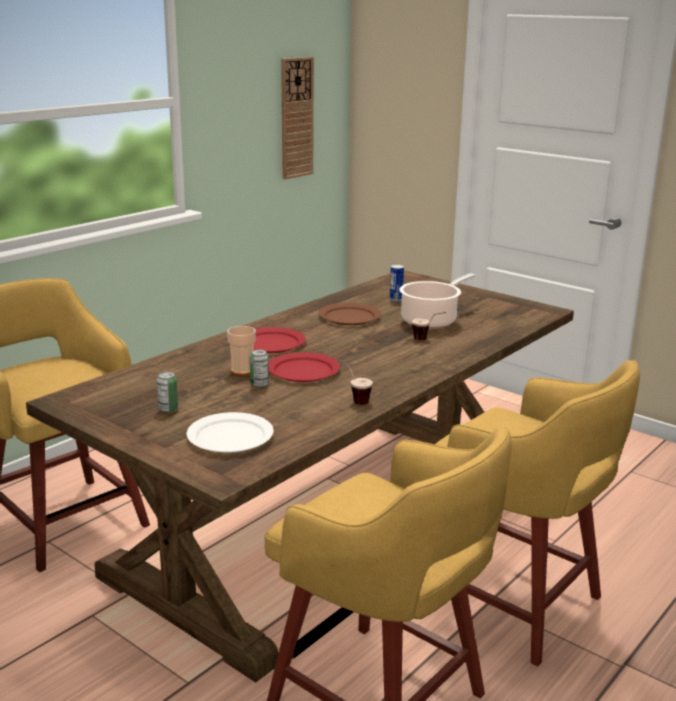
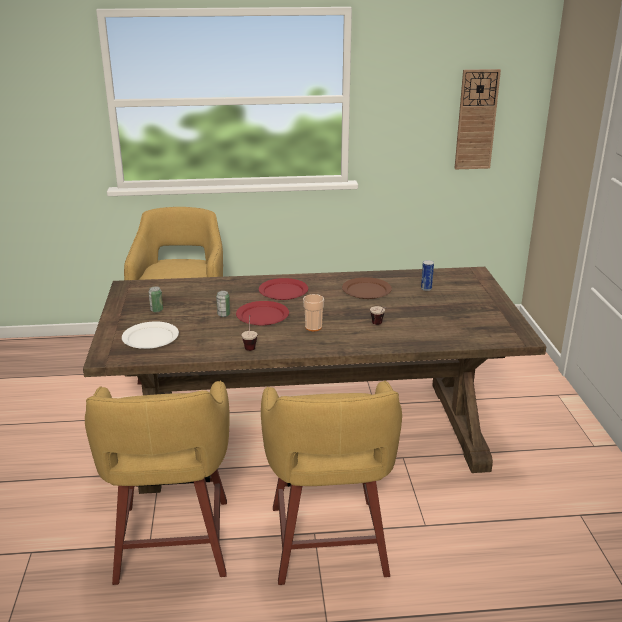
camera: 45 degrees right, 5 degrees up
(242, 370) = (233, 302): cup -> cup (313, 327)
(431, 320) = (415, 313): cooking pot -> none

